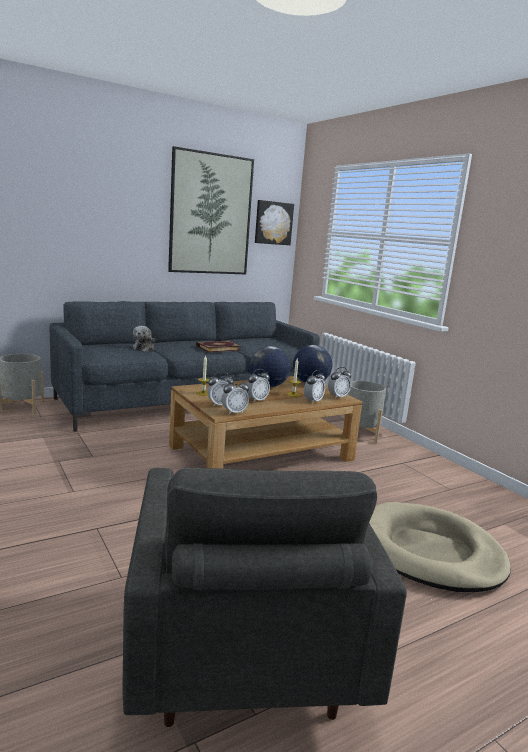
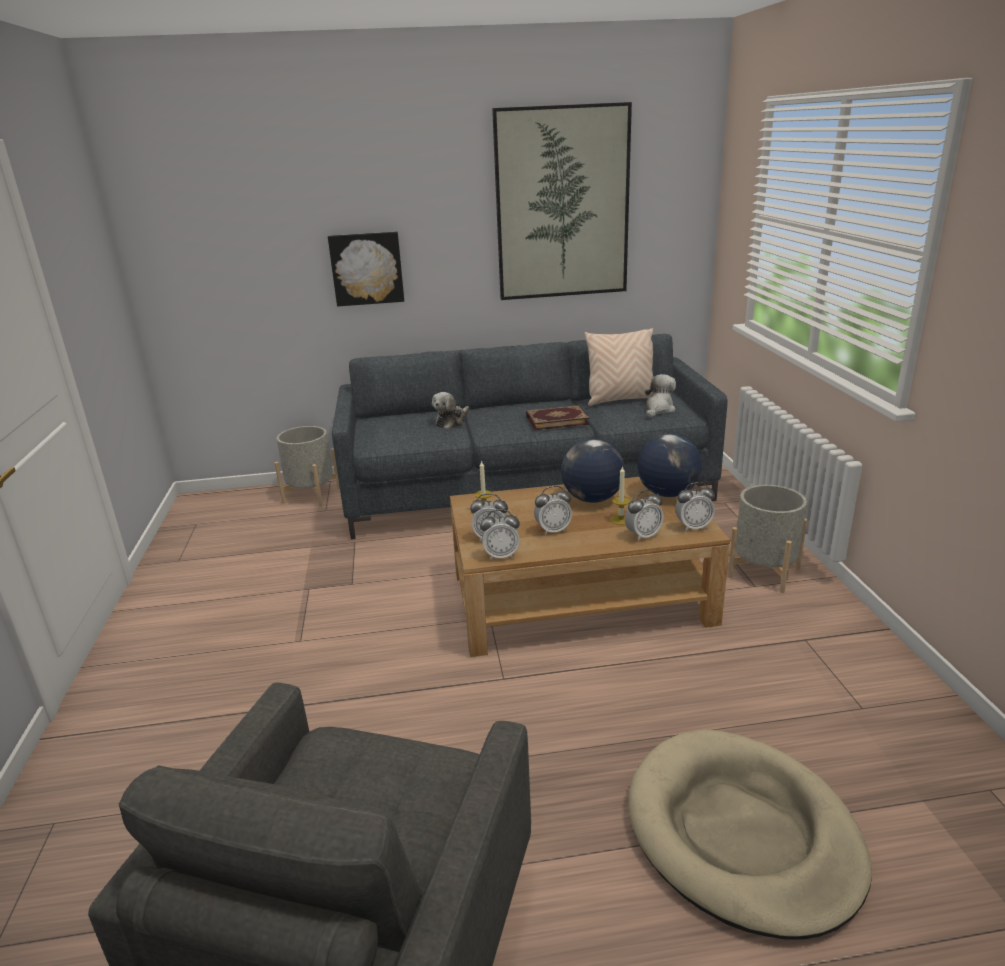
camera: 25 degrees right, 10 degrees up
(249, 340) = (620, 399): none -> beige pillow
(273, 223) = (673, 202): picture -> picture (367, 268)
(276, 345) = (658, 409): none -> plush toy

